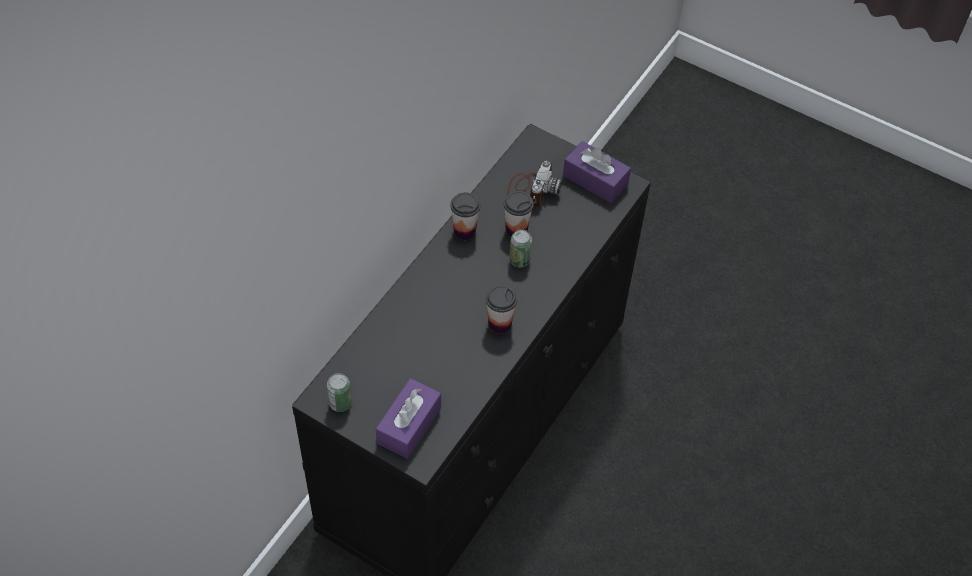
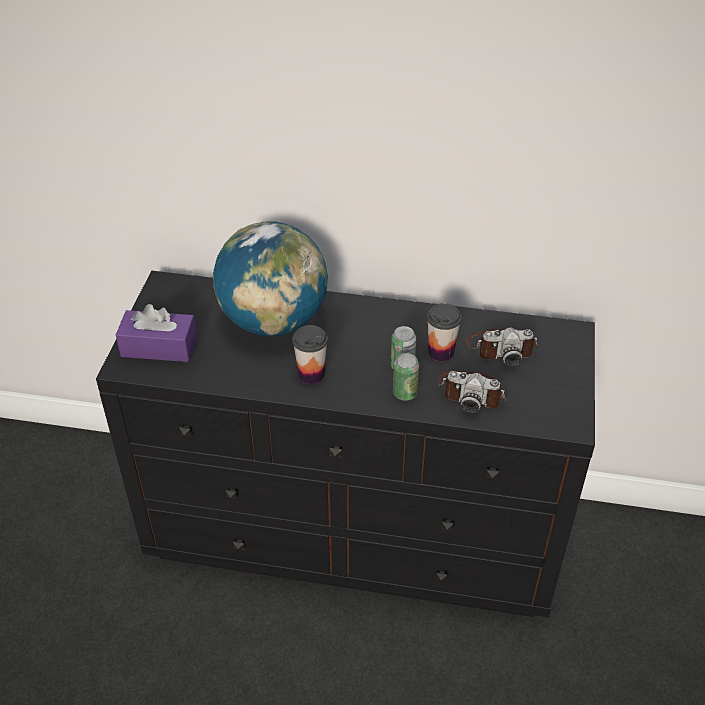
camera: 70 degrees right, 10 degrees down
(340, 403) = (165, 297): can -> can (405, 393)
(420, 329) = (273, 321): none -> globe
(464, 231) = (413, 316): cup -> none
(568, 228) = (471, 392): none -> camera
(595, 180) = (557, 395): purple tissue box -> none

